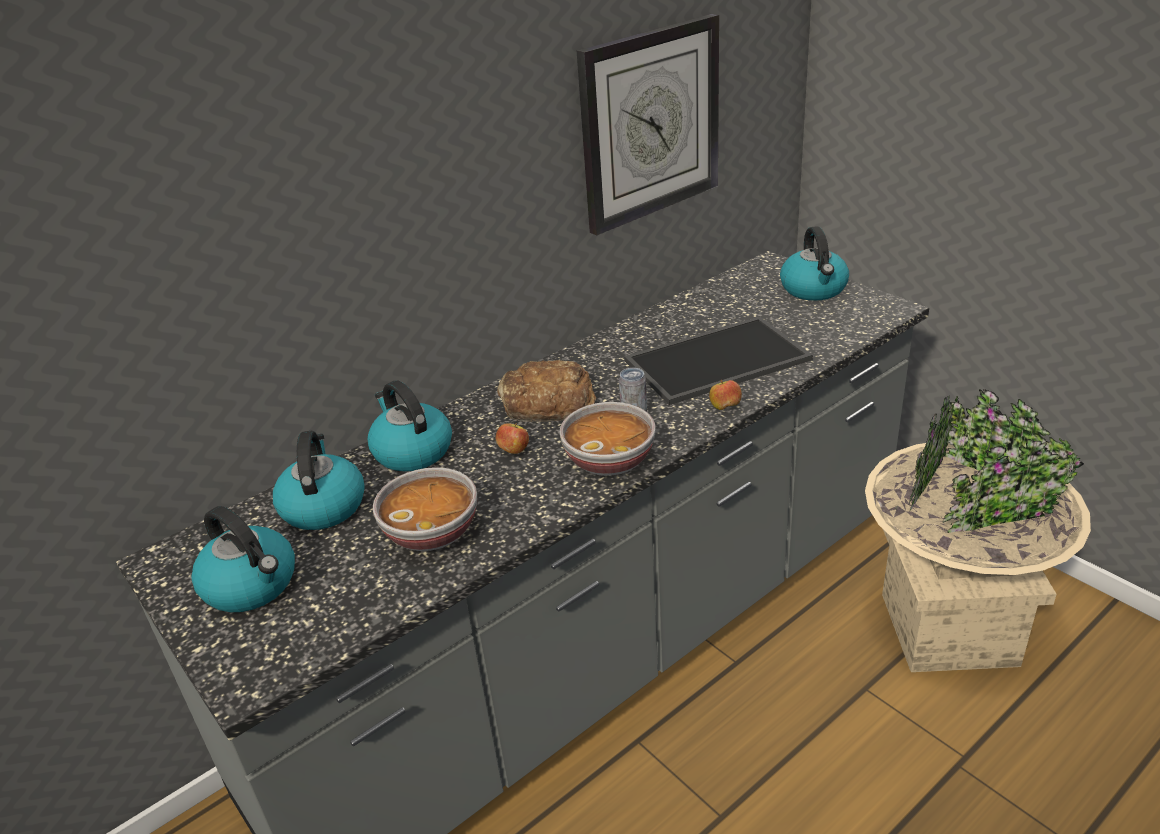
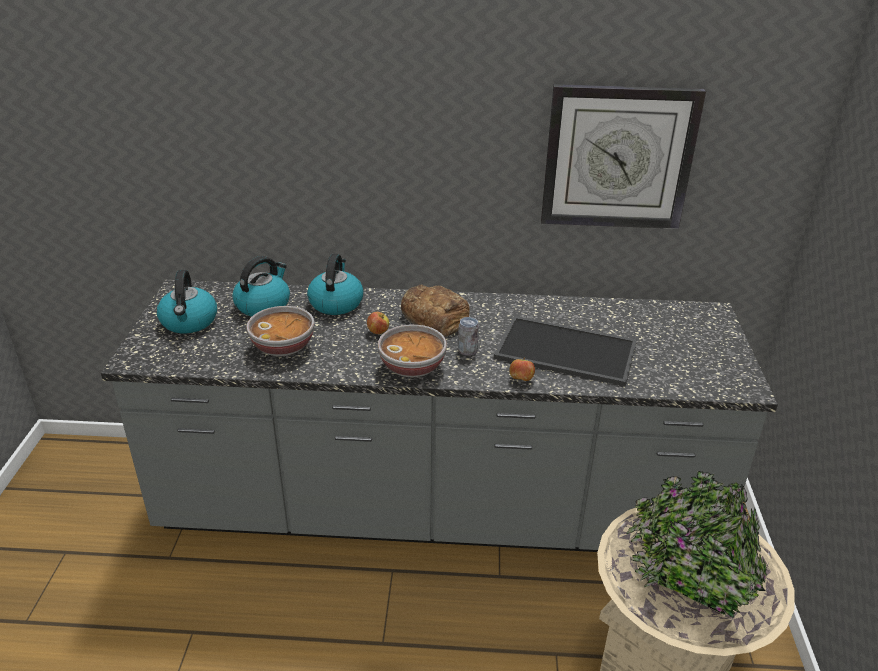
camera: 40 degrees right, 0 degrees up
(814, 289) = (713, 345): kettle -> none

